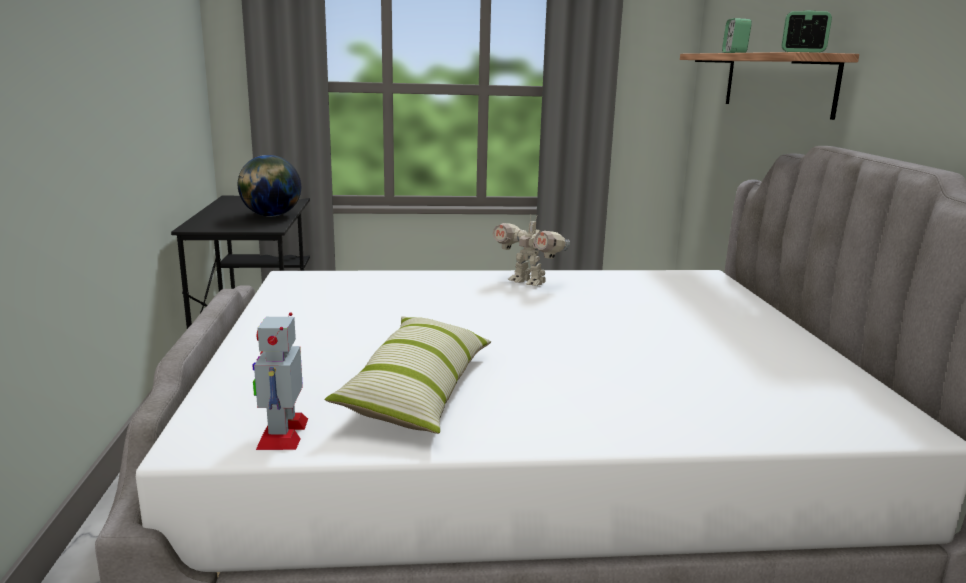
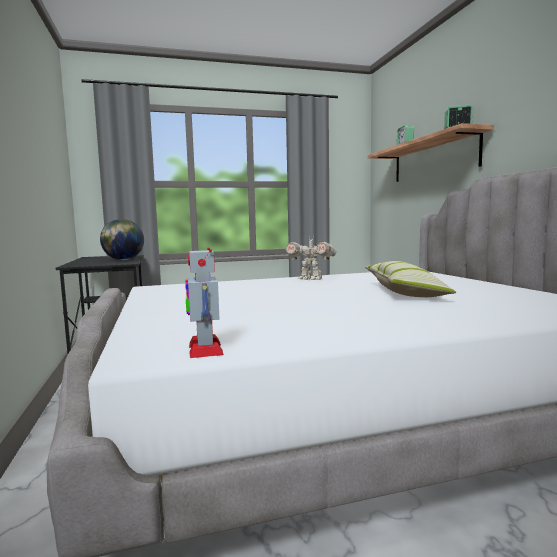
camera: 10 degrees left, 10 degrees down
(418, 391) = (289, 322): pillow -> pillow (404, 292)

